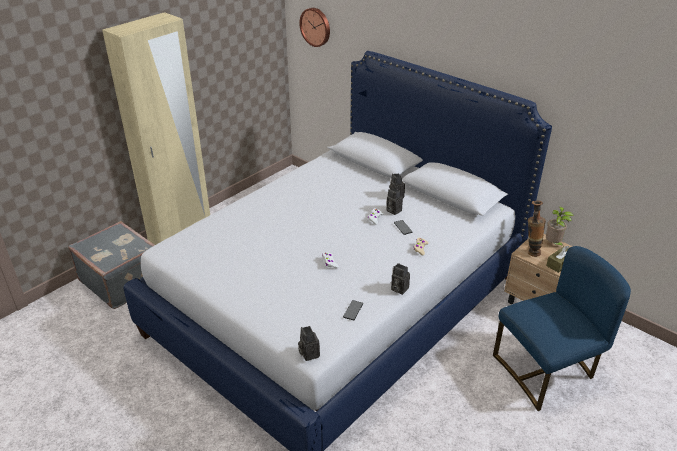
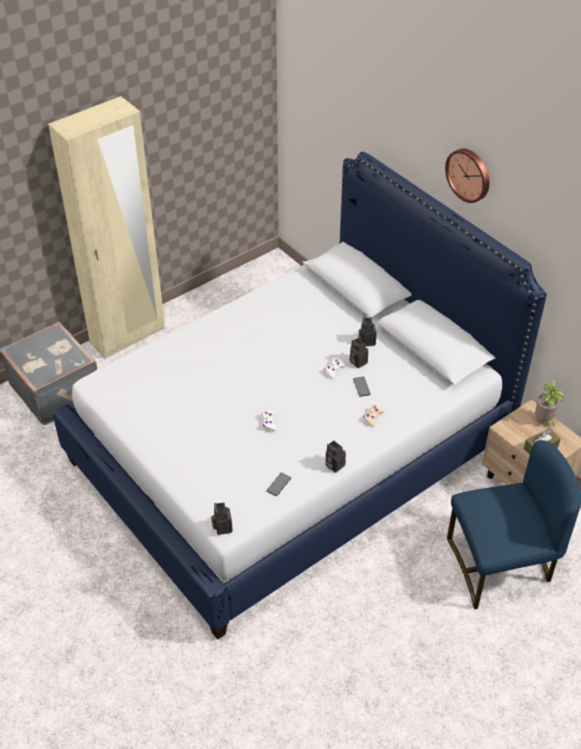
camera: 10 degrees right, 10 degrees up
(316, 26) = (310, 102): wall clock -> wall clock (469, 174)
(531, 252) = (513, 427): vase -> none

